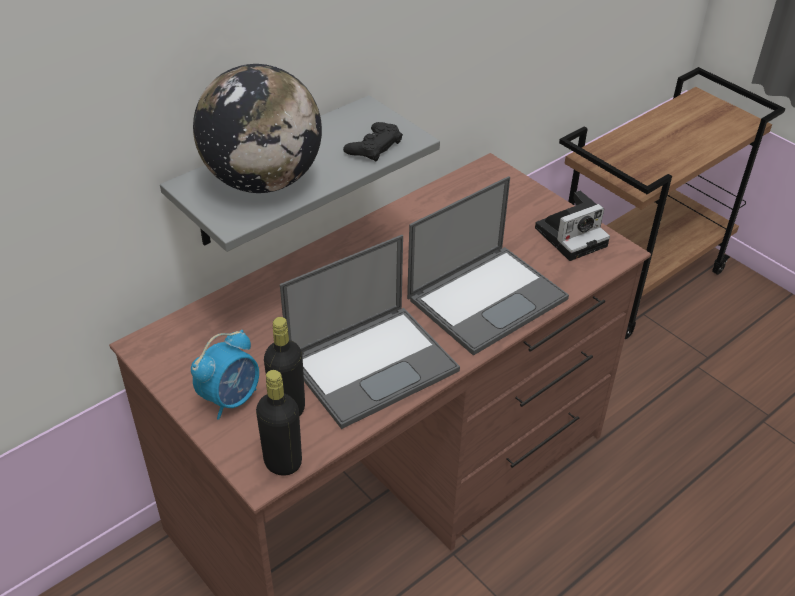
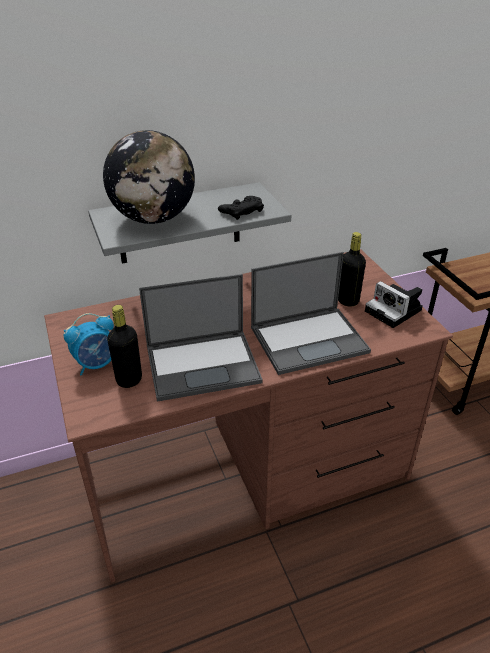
camera: 20 degrees right, 5 degrees down
(283, 462) = (105, 413): black bottle -> black bottle (348, 301)
(572, 235) = (395, 311): camera -> camera turned 60 degrees clockwise

